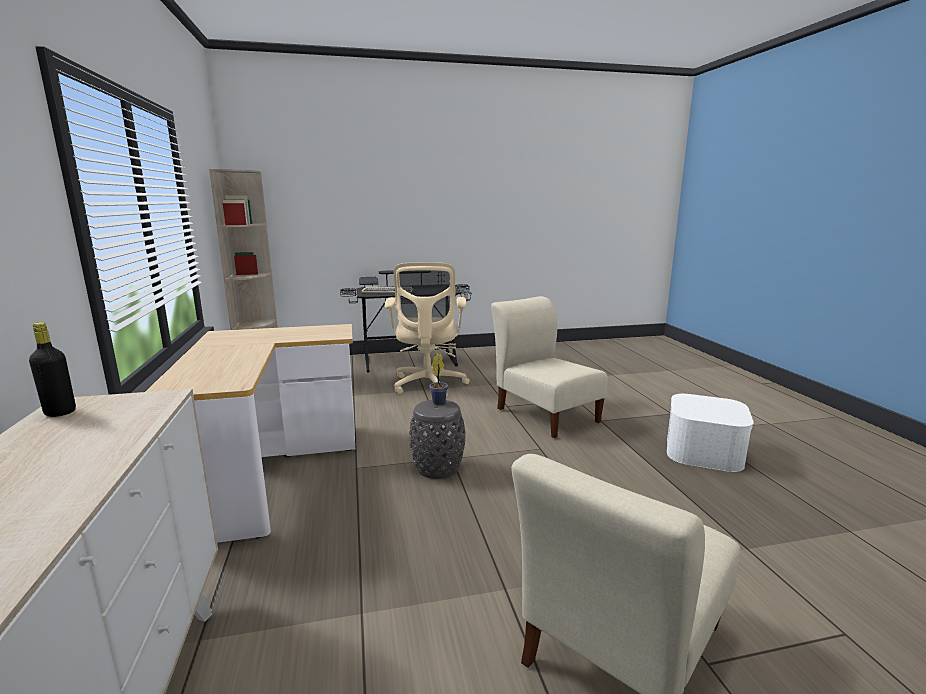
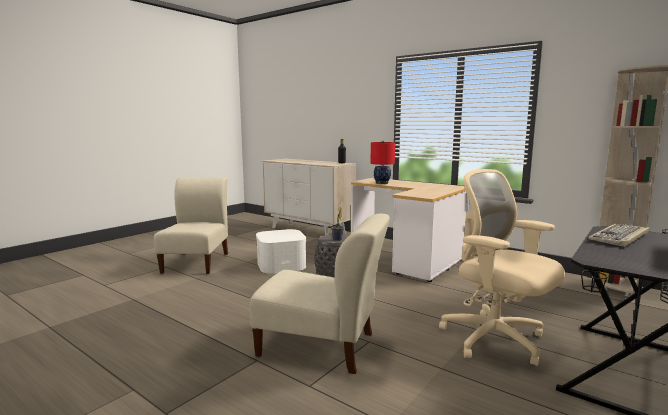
camera: 140 degrees right, 5 degrees down
(241, 367) = (381, 183): none -> red table lamp
(703, 451) = (137, 358): white storage box -> white storage box (281, 264)

